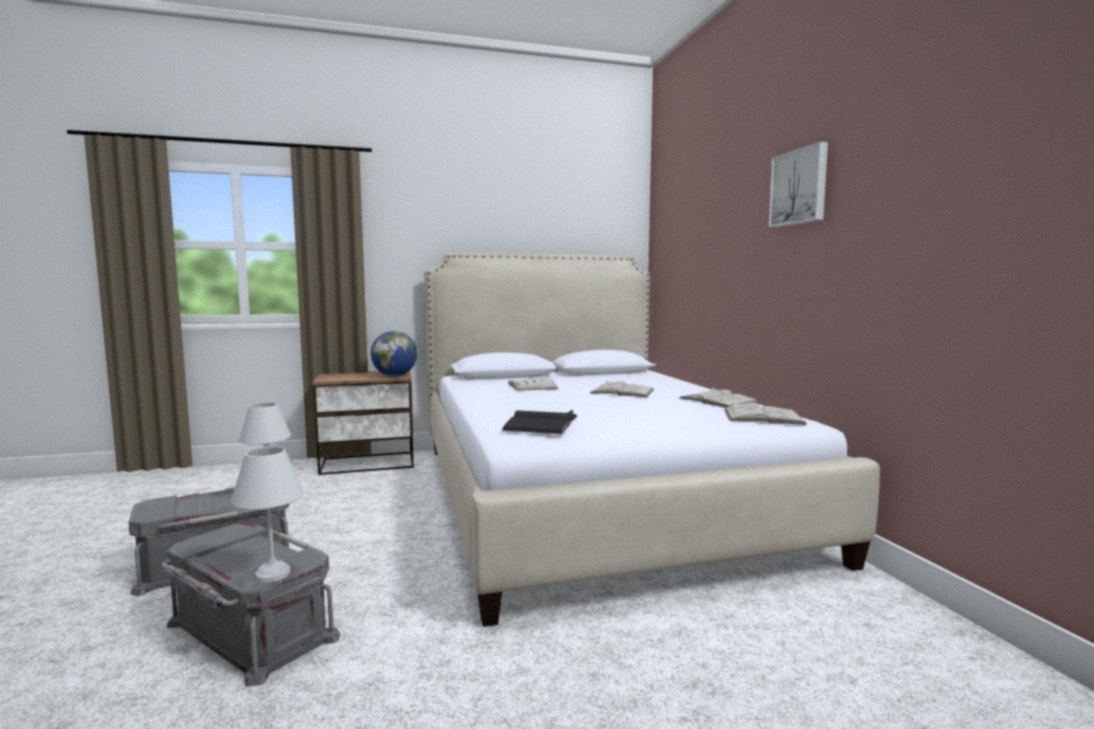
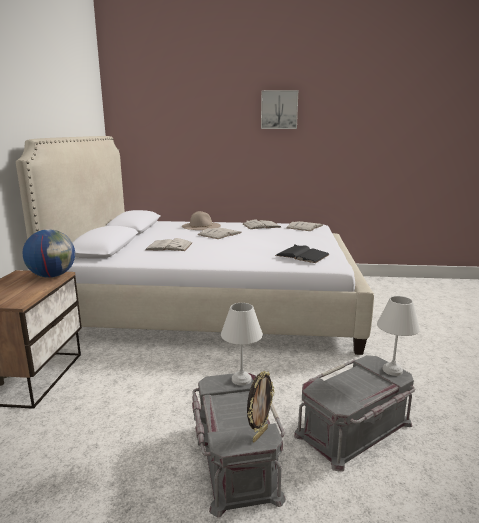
camera: 70 degrees left, 10 degrees up
(157, 512) = (259, 434): none -> picture frame
(657, 383) = (201, 226): none -> beige hat

